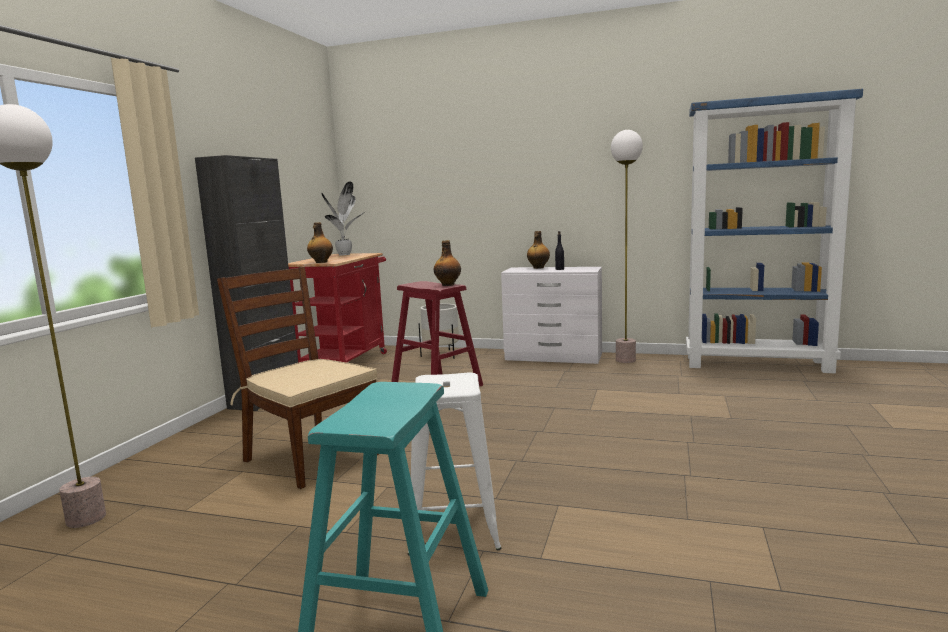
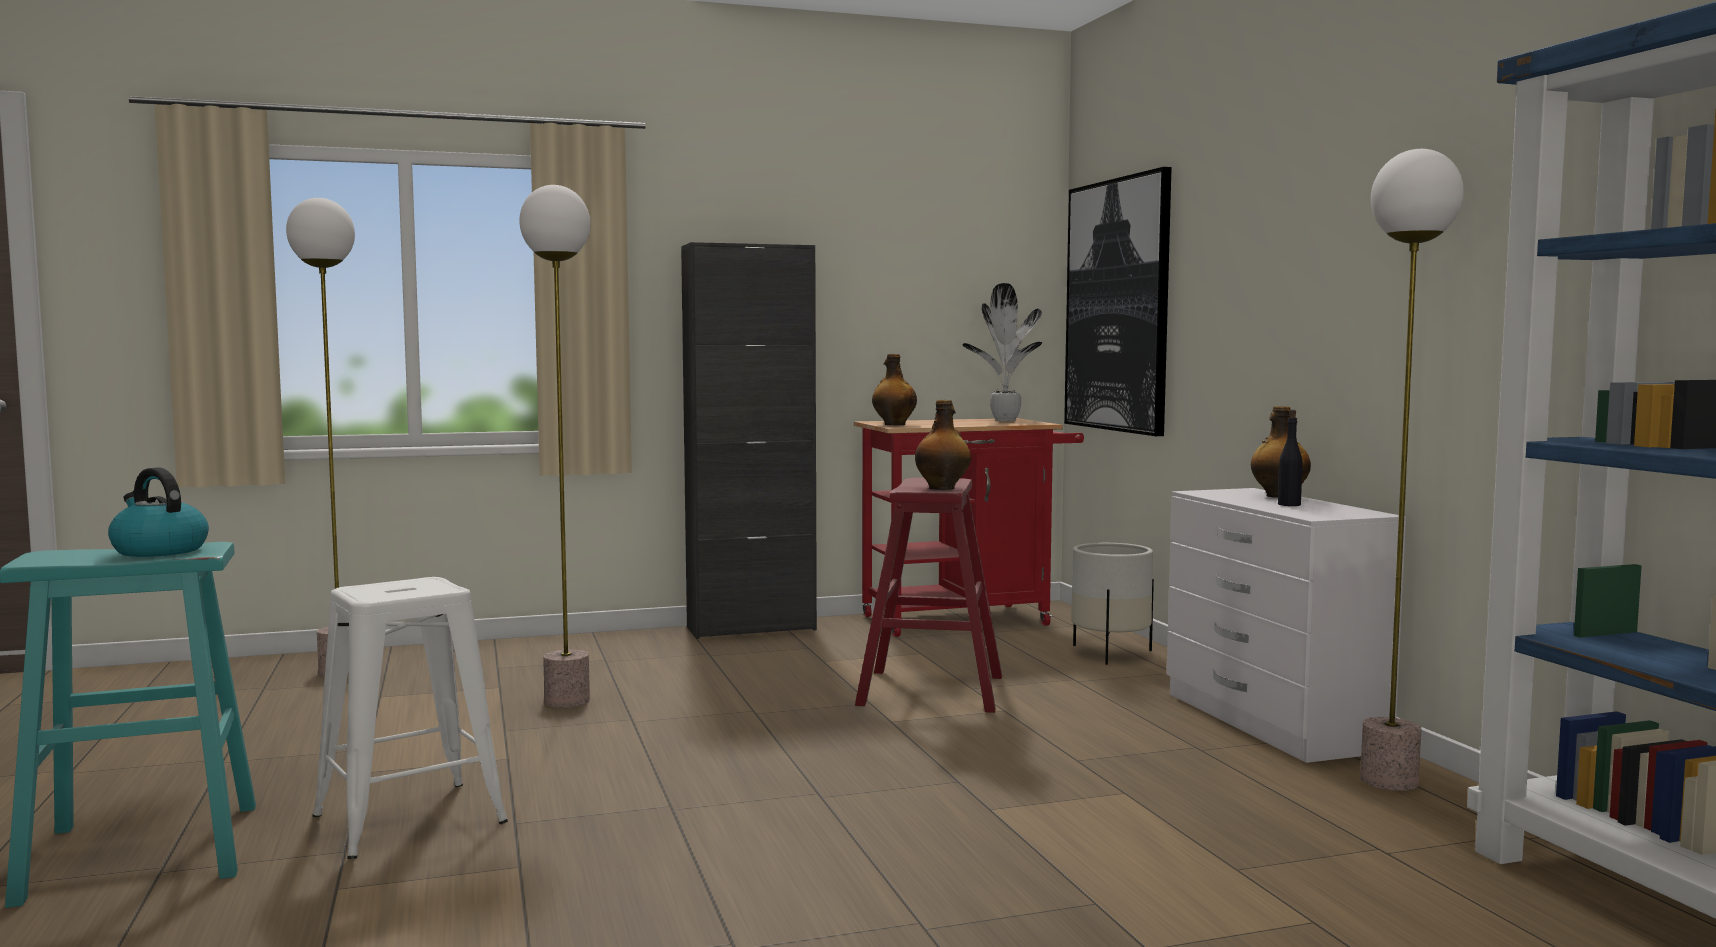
camera: 55 degrees right, 5 degrees down
(310, 457) = (568, 701): brown chair -> floor lamp
(391, 192) = (1117, 305): none -> picture
(392, 396) = (158, 550): none -> kettle

